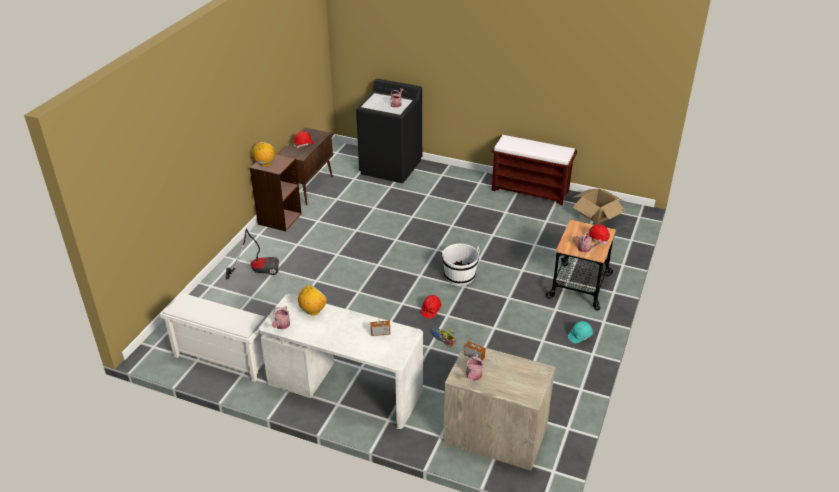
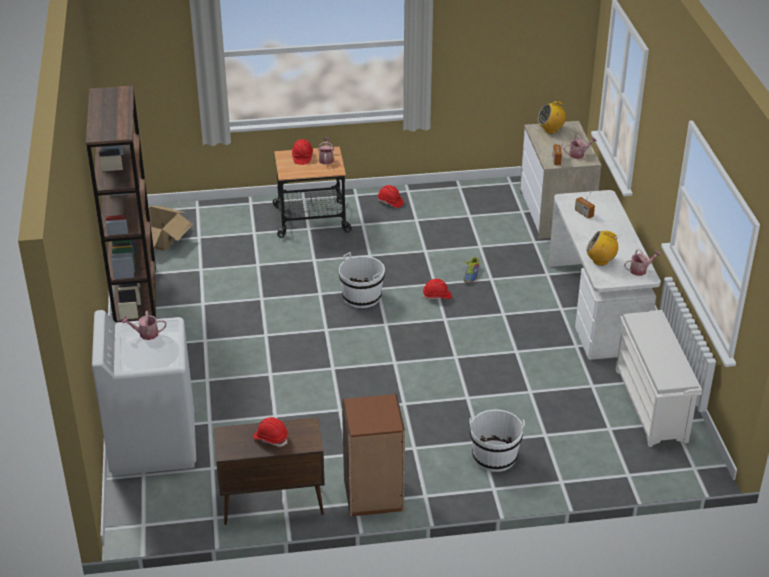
camera: 120 degrees left, 0 degrees up
(258, 270) = (494, 456): vacuum cleaner -> white bucket
(265, 164) = (383, 419): radio -> radio (550, 130)
(391, 167) = (152, 443): black washing machine -> white washing machine
(531, 191) = (136, 298): brown bench -> brown bookcase
(580, 336) = (390, 202): turquoise hard hat -> red hard hat

